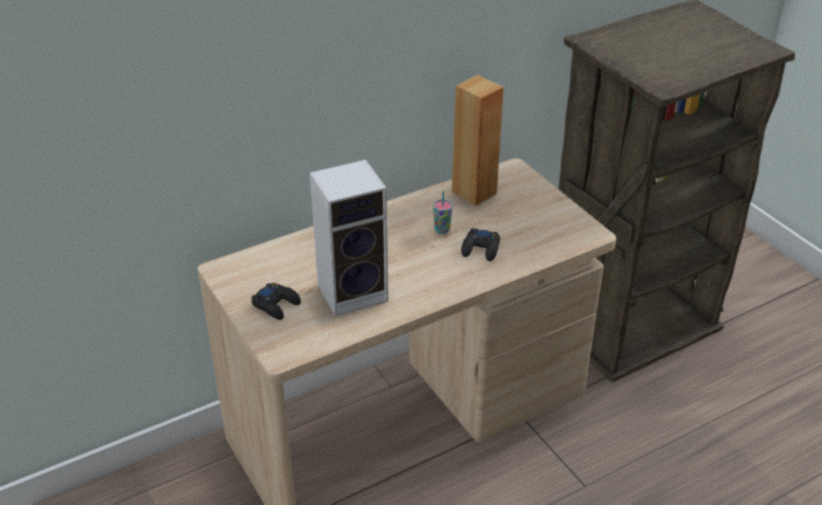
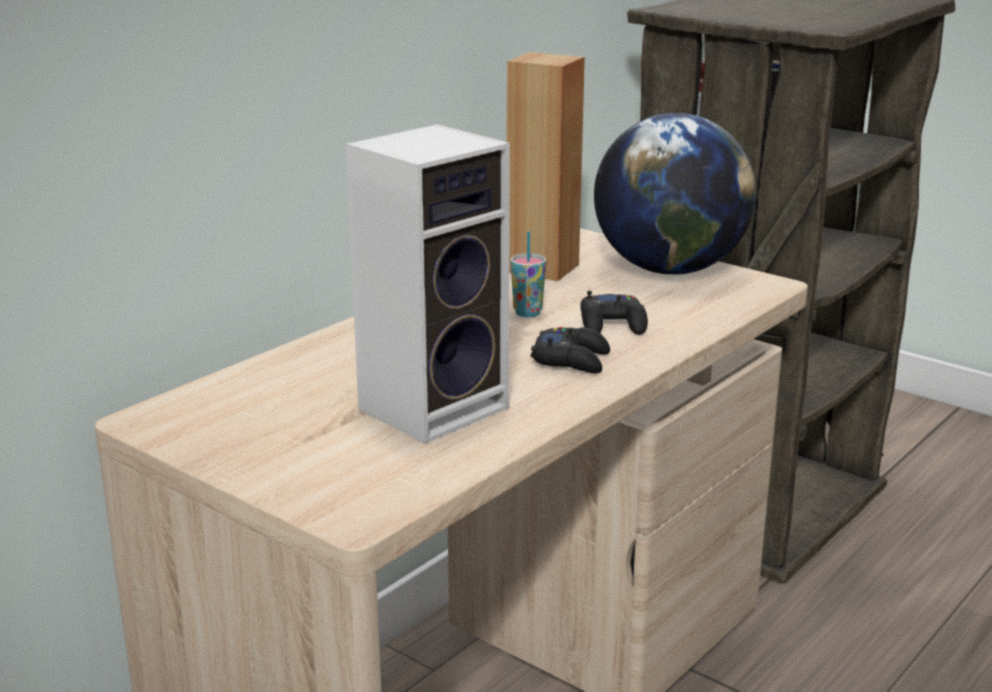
camera: 20 degrees left, 15 degrees down
(276, 305) = (295, 448): black game controller -> black game controller (572, 360)
(544, 209) = (669, 270): none -> globe

